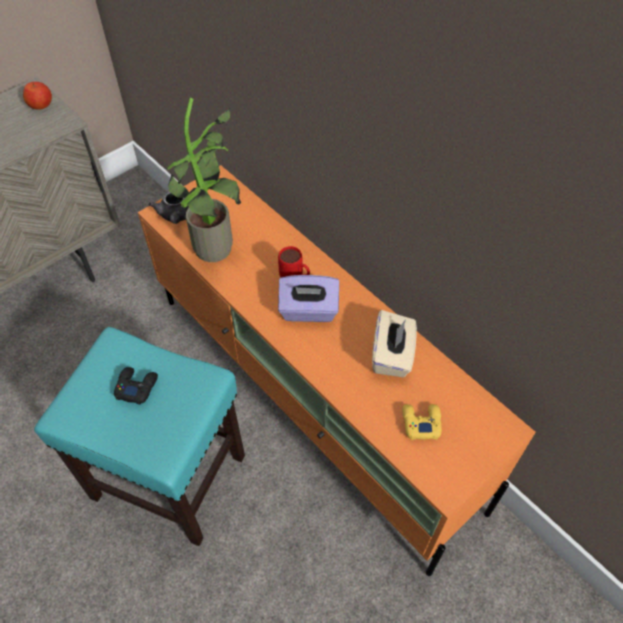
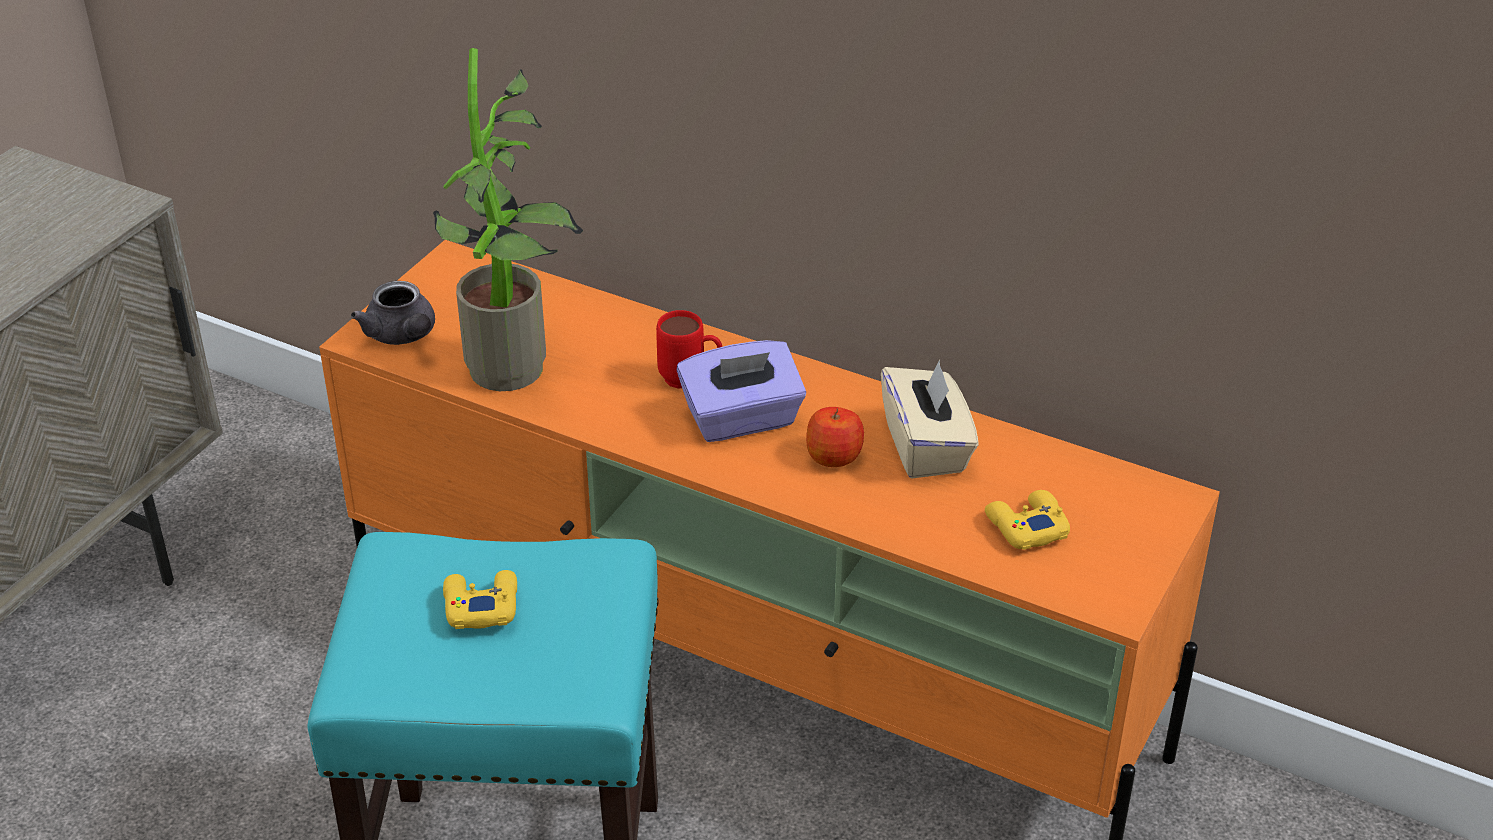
camera: 20 degrees left, 15 degrees down
(41, 105) = (55, 187): apple -> apple (834, 456)
(136, 387) = (480, 606): black game controller -> yellow game controller

